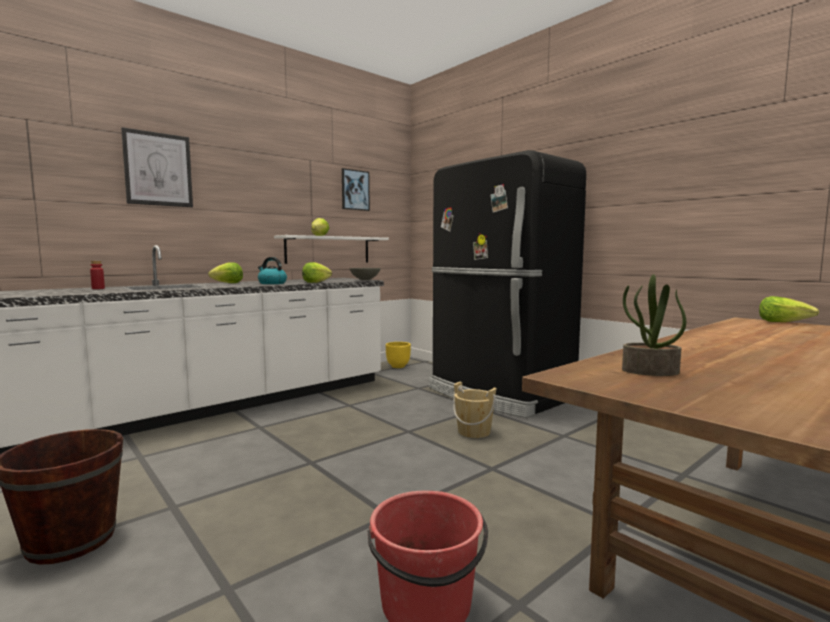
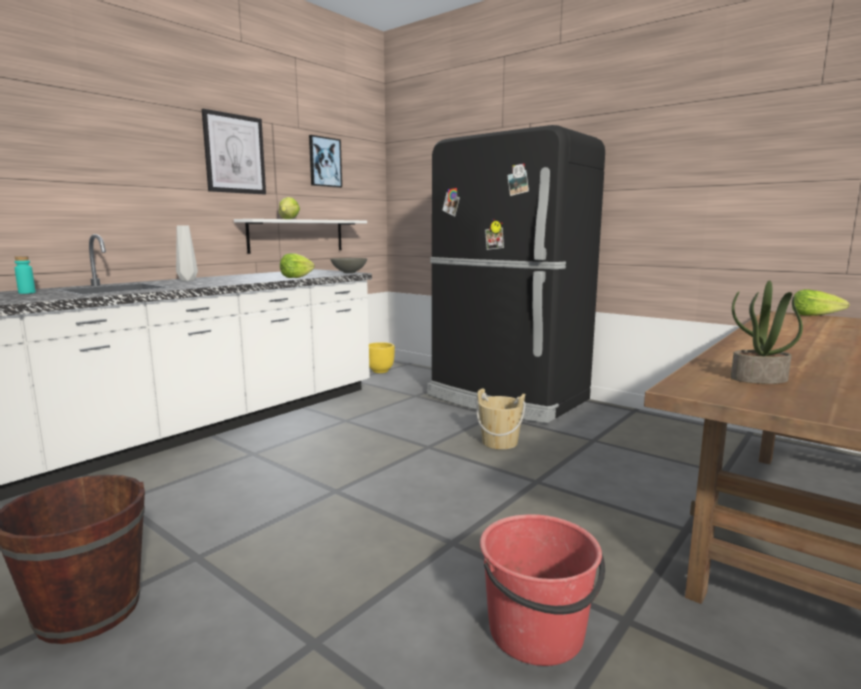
camera: 10 degrees left, 5 degrees up
(98, 288) = (27, 293): red bottle -> turquoise bottle
(158, 169) = (87, 133): picture -> picture (234, 154)
(227, 283) = (186, 280): lettuce -> grey vase
(272, 283) = (245, 280): kettle -> none

